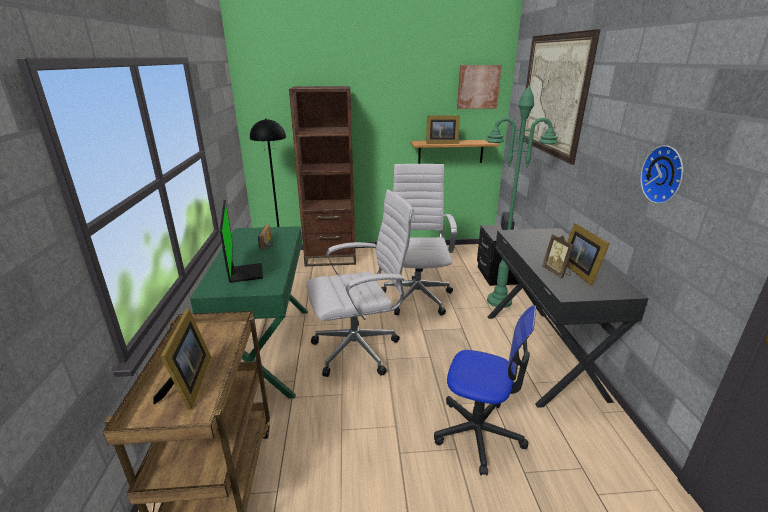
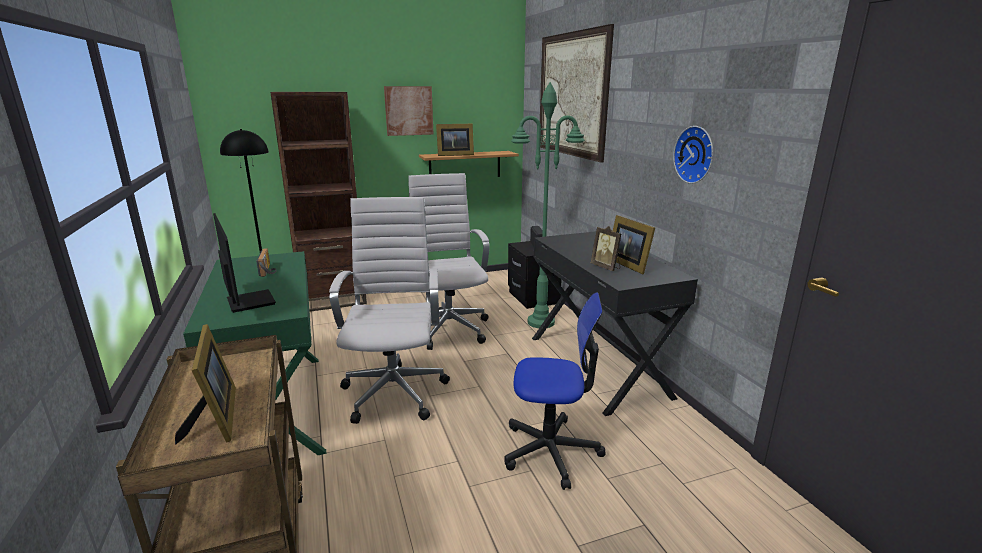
camera: 15 degrees left, 5 degrees down
(360, 349) = (395, 390): white office chair -> white office chair turned 60 degrees counterclockwise
(478, 87) = (488, 93): picture -> picture (408, 110)

